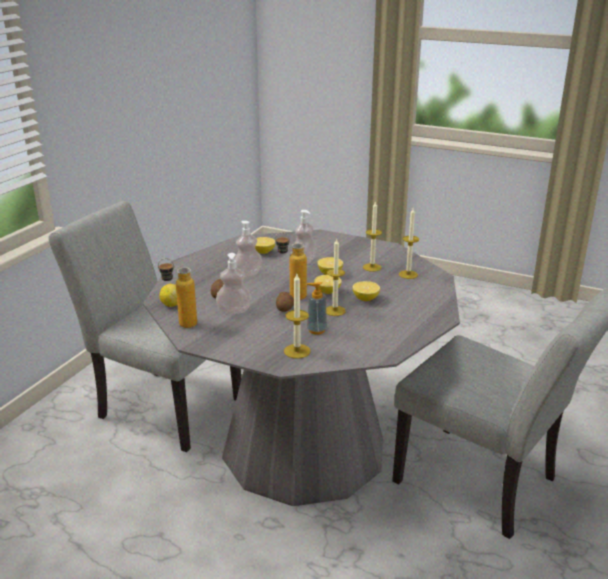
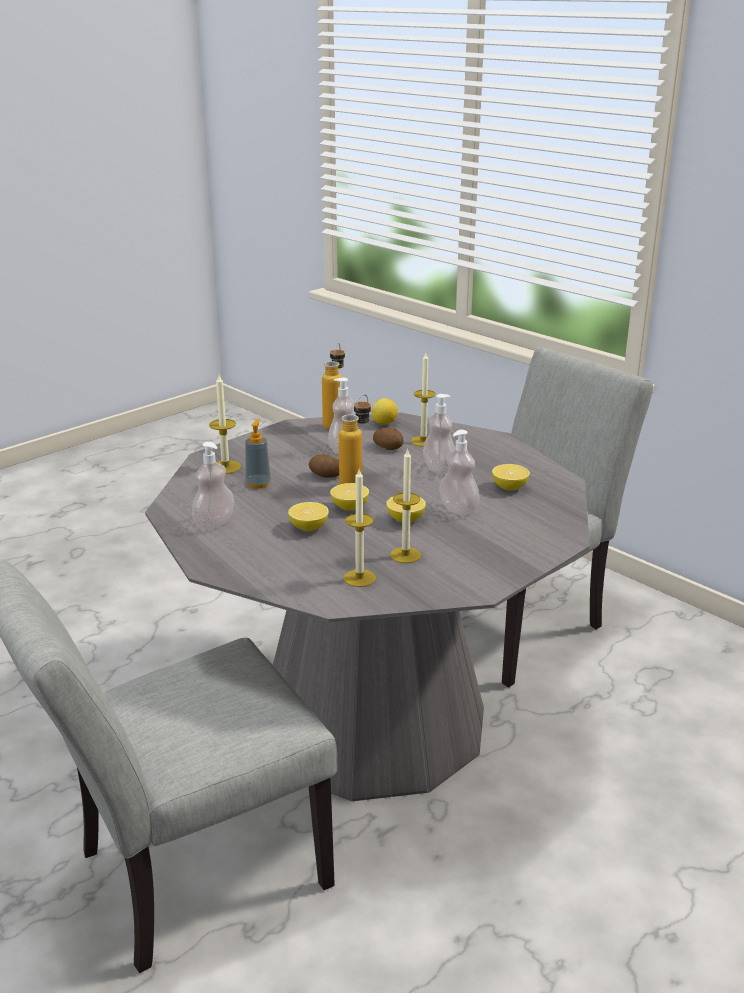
camera: 110 degrees right, 0 degrees up
(335, 311) = (294, 502): candle -> candle (423, 441)
(388, 331) = (214, 523): none -> soap dispenser

